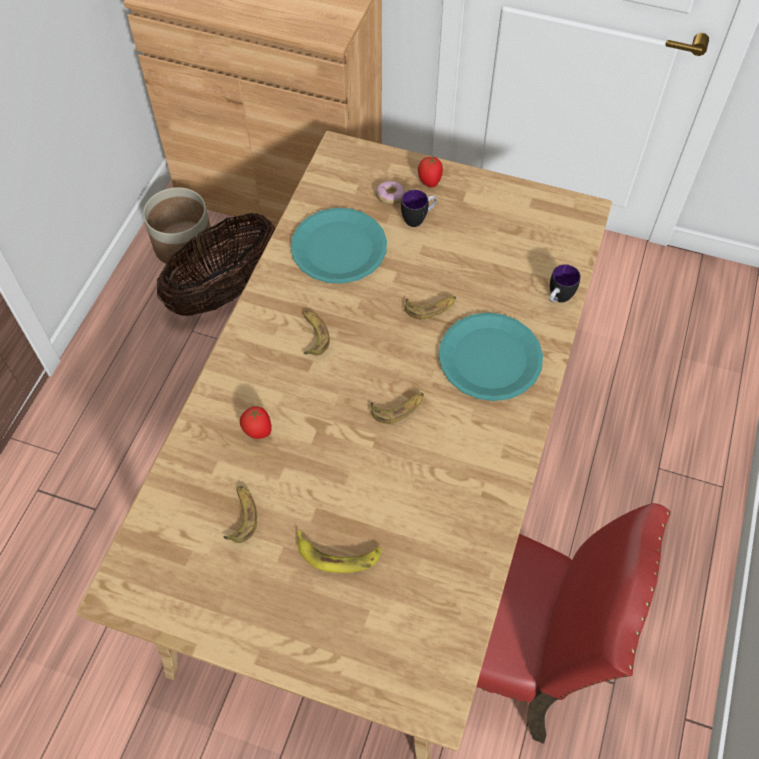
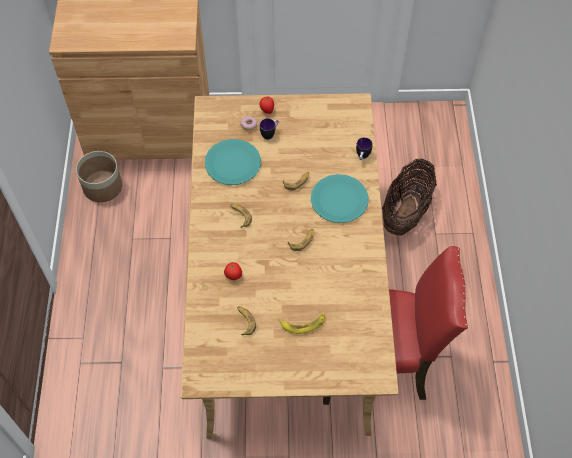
camera: 20 degrees left, 0 degrees up
(224, 290) = (141, 207): basket -> basket (405, 212)

